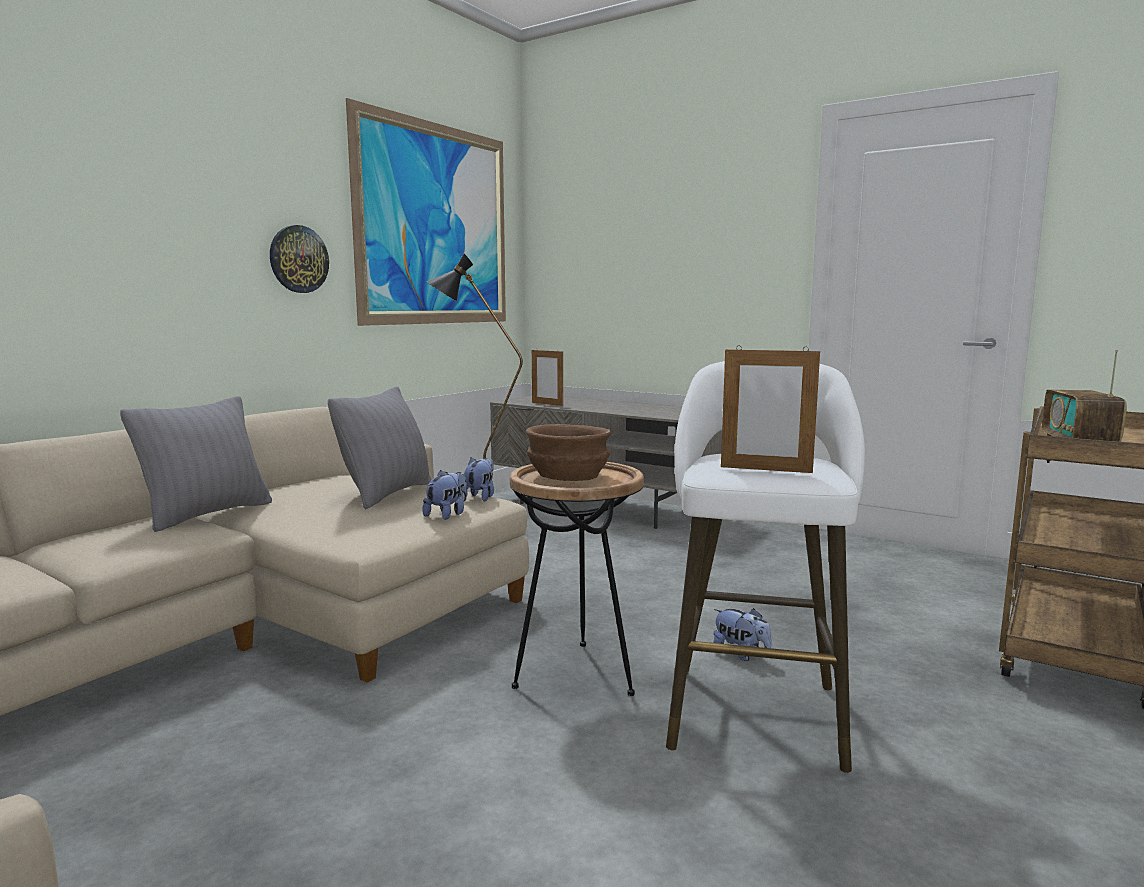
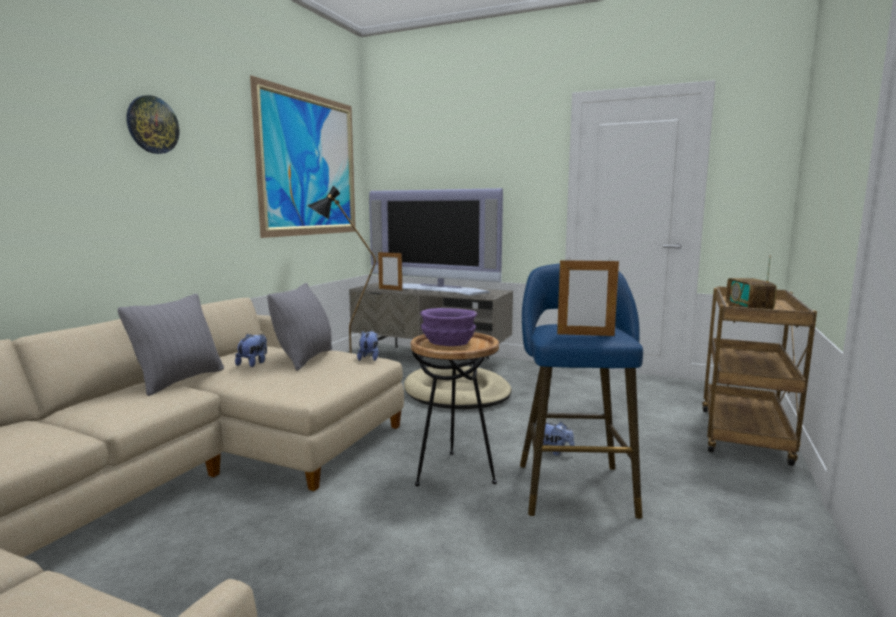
camera: 10 degrees left, 0 degrees up
(298, 259) = (220, 191): wall clock -> wall clock (152, 125)
(447, 514) = (354, 371): plush toy -> plush toy (253, 363)
(567, 476) = (447, 343): brown bowl -> purple bowl
(614, 405) = (437, 289): none -> television
(623, 558) = (457, 393): none -> beige dog bed
(754, 709) = (573, 485): white stool -> blue stool

